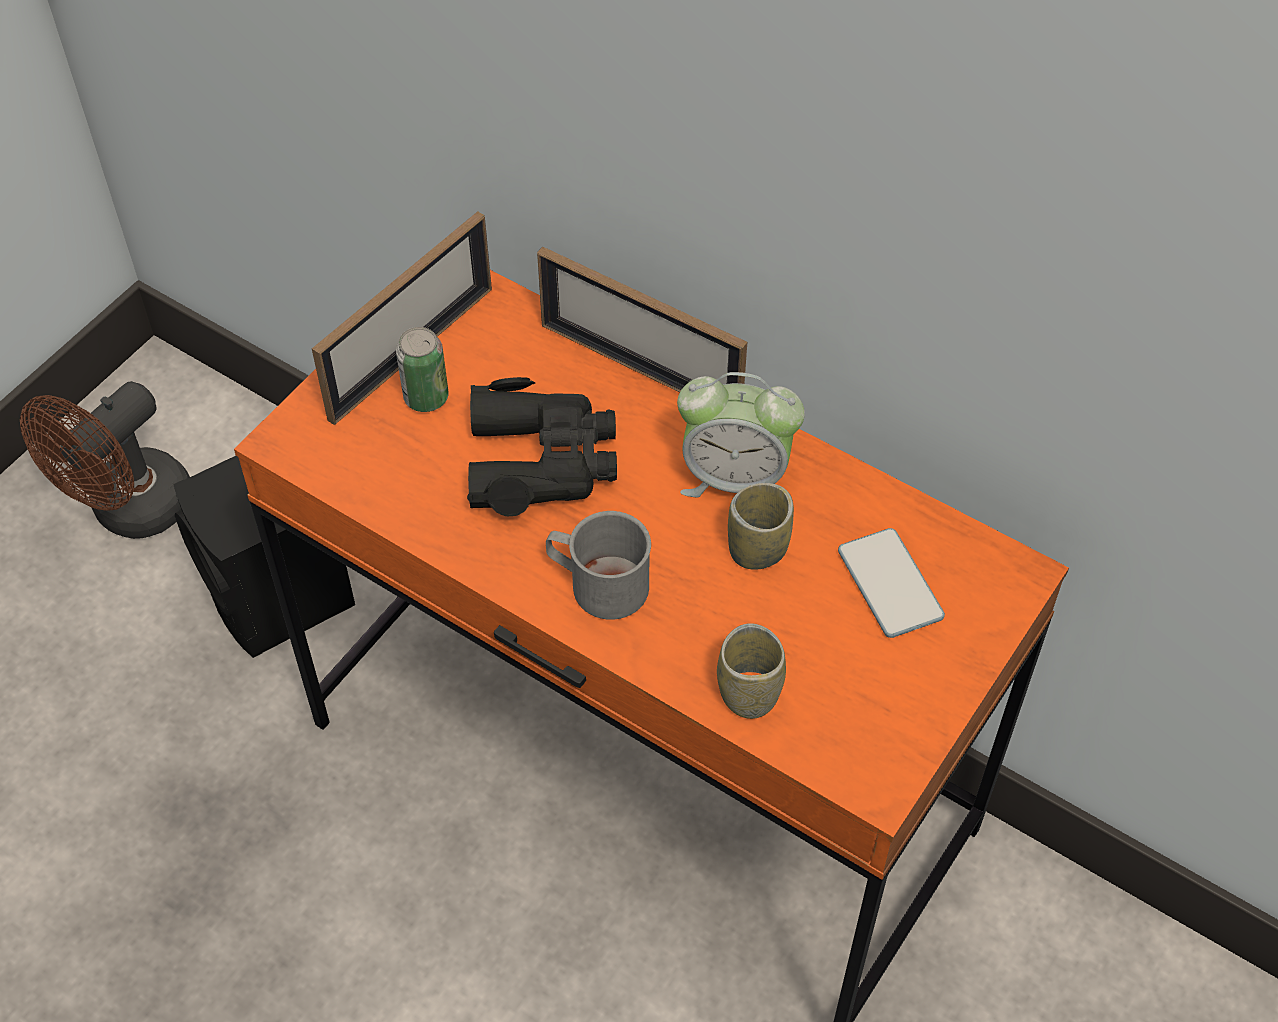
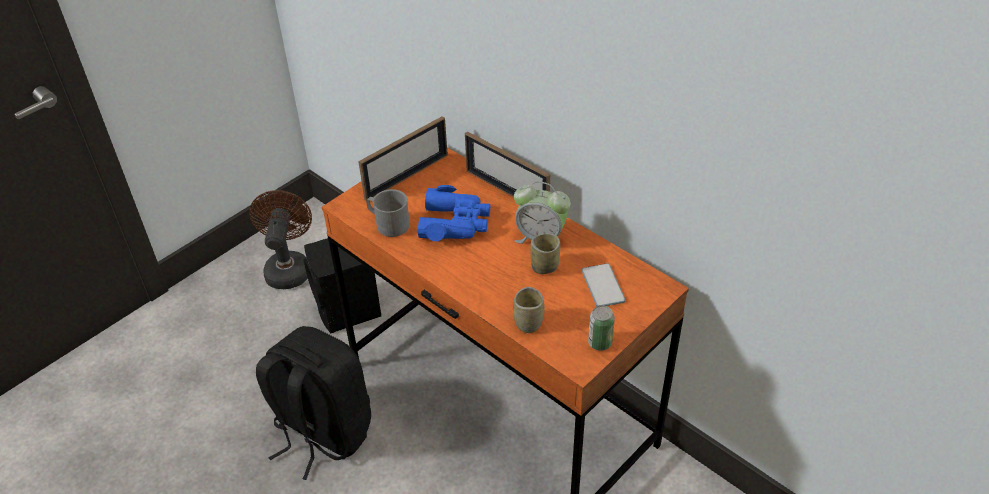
camera: 10 degrees right, 10 degrees down
(130, 512) = (288, 267): brown fan -> brown fan turned 135 degrees clockwise
(277, 888) = (322, 432): none -> black backpack
(426, 397) = (409, 194): can -> can (600, 343)
(542, 460) = (455, 223): black binoculars -> blue binoculars
(598, 583) = (469, 273): grey mug -> grey mug (388, 224)

